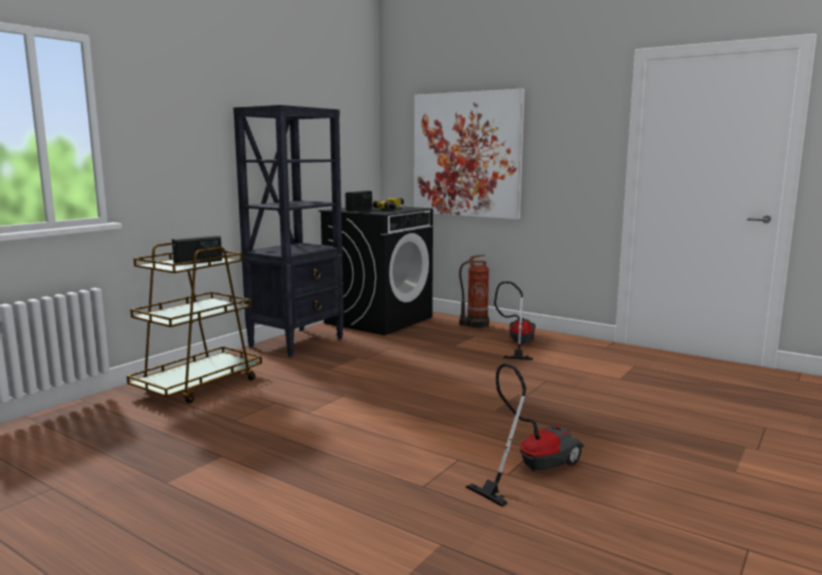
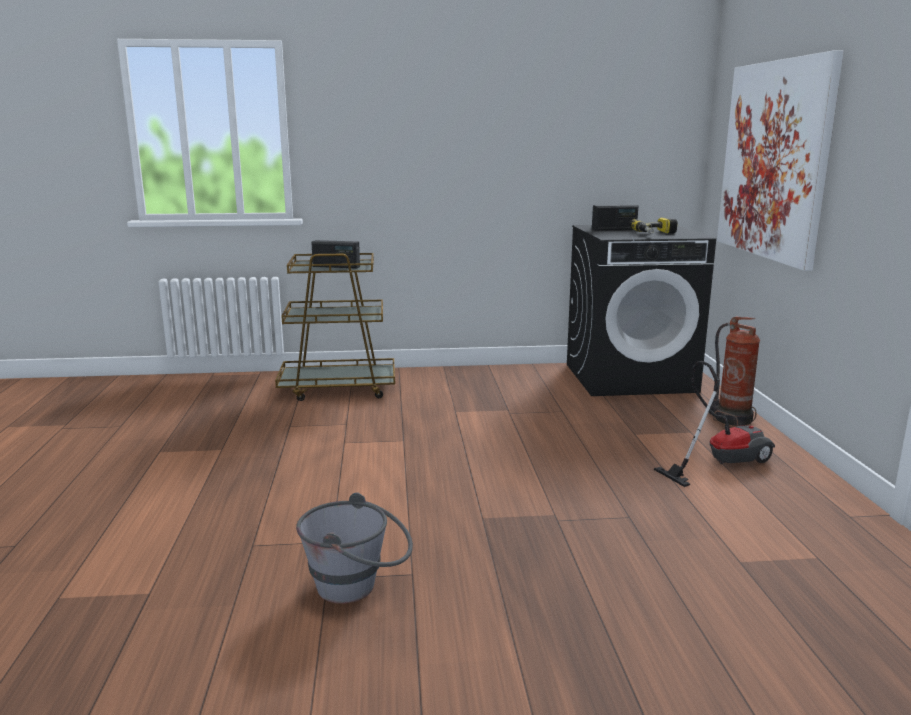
camera: 50 degrees right, 5 degrees up
(297, 342) = (495, 376): black bookcase -> none
(531, 468) = (358, 587): vacuum cleaner -> grey bucket

